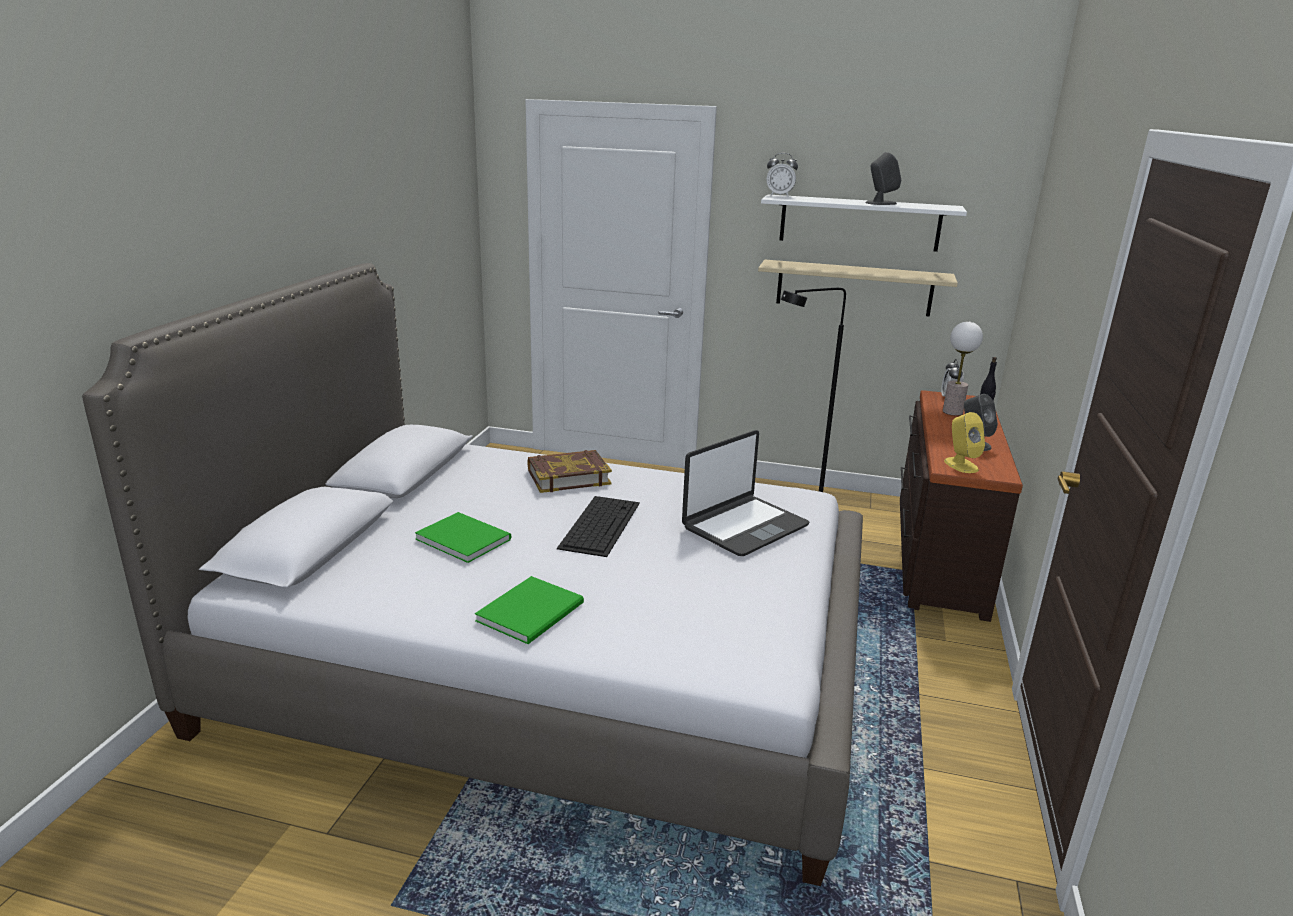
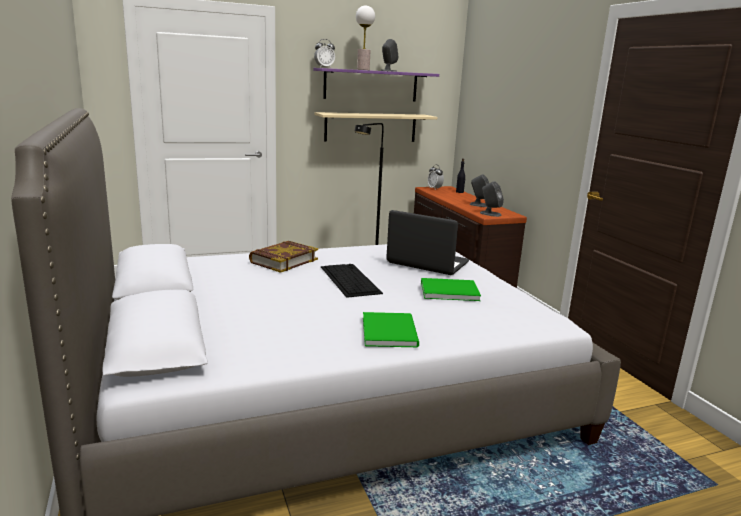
camera: 35 degrees left, 5 degrees down
(463, 538) = (273, 306): green book -> green book (447, 291)
(744, 526) = (427, 263): laptop -> laptop turned 75 degrees counterclockwise
(859, 223) = (371, 85): white shelf -> purple shelf
(952, 412) = (446, 194): table lamp -> table lamp (363, 69)
(960, 465) = (490, 214): yellow speaker -> grey speaker

